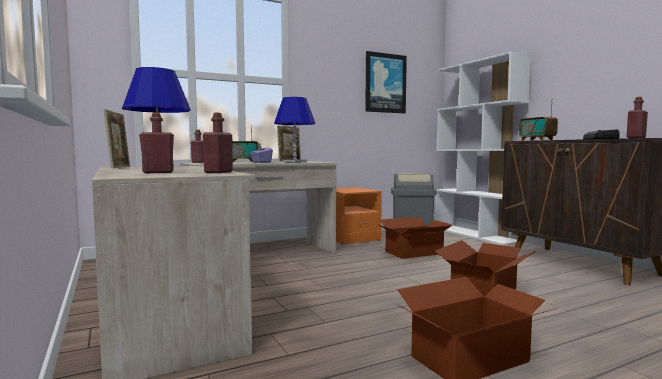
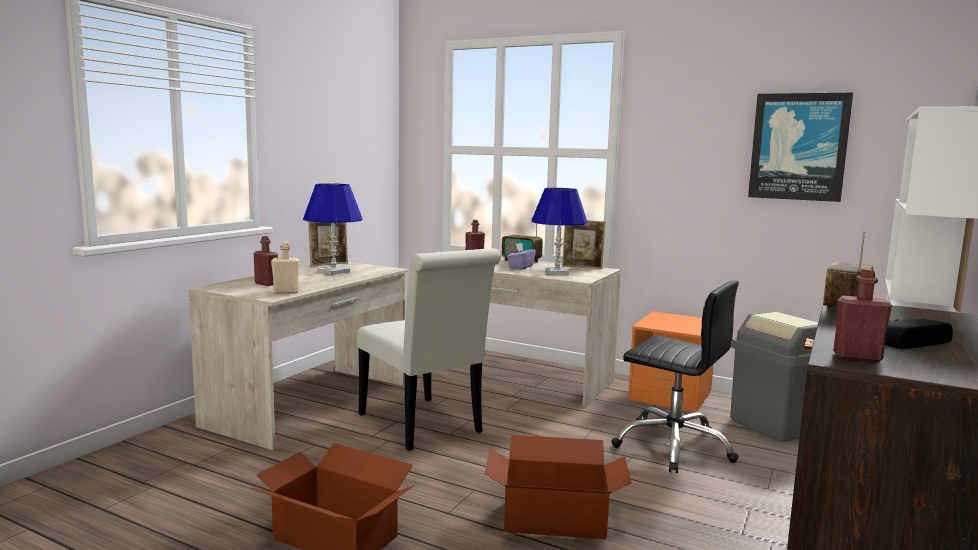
camera: 55 degrees right, 5 degrees up
(218, 172) = (286, 292): red bottle -> beige bottle
(298, 292) = (424, 426): none -> white chair
(414, 253) = (673, 446): cardboard box -> black office chair

